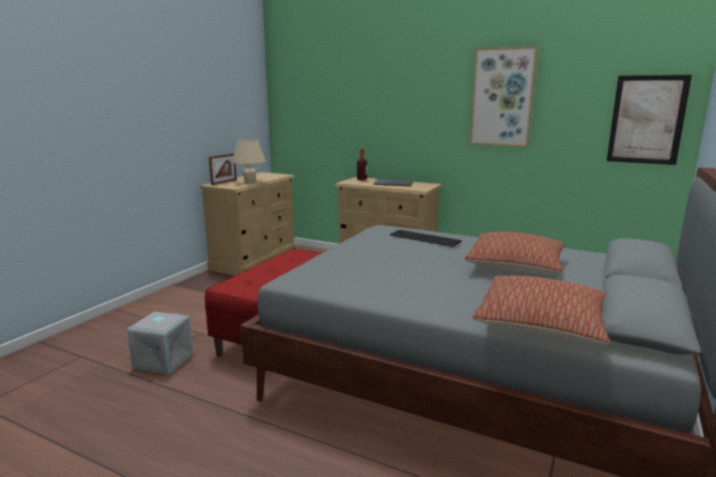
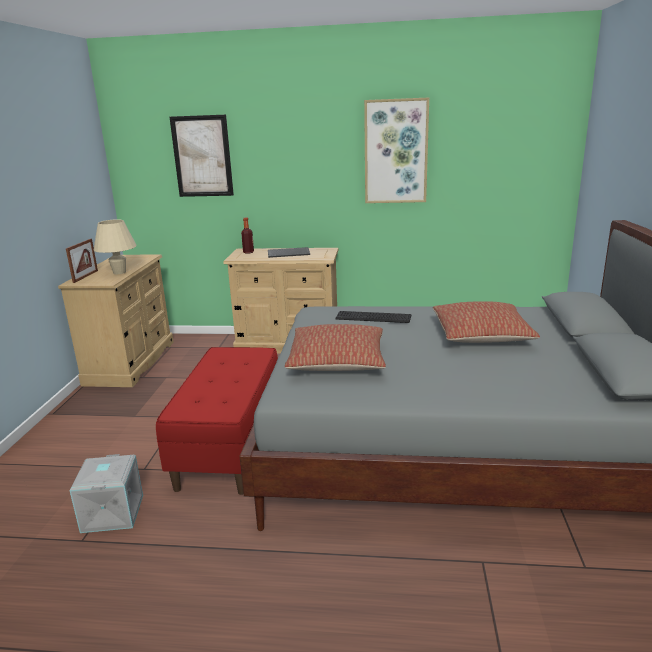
camera: 20 degrees left, 5 degrees up
(541, 325) = (557, 395): pillow -> pillow (337, 362)
(647, 119) = (534, 168): picture -> picture (202, 156)

